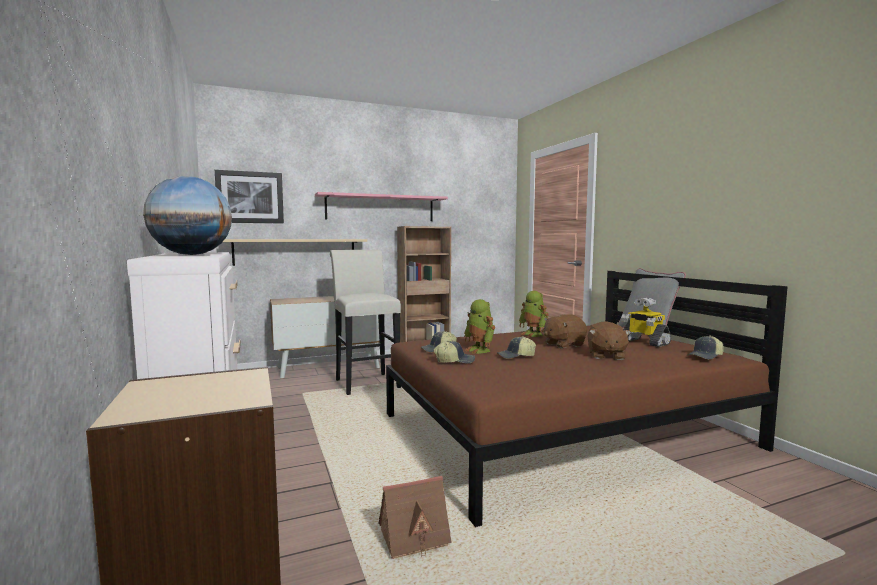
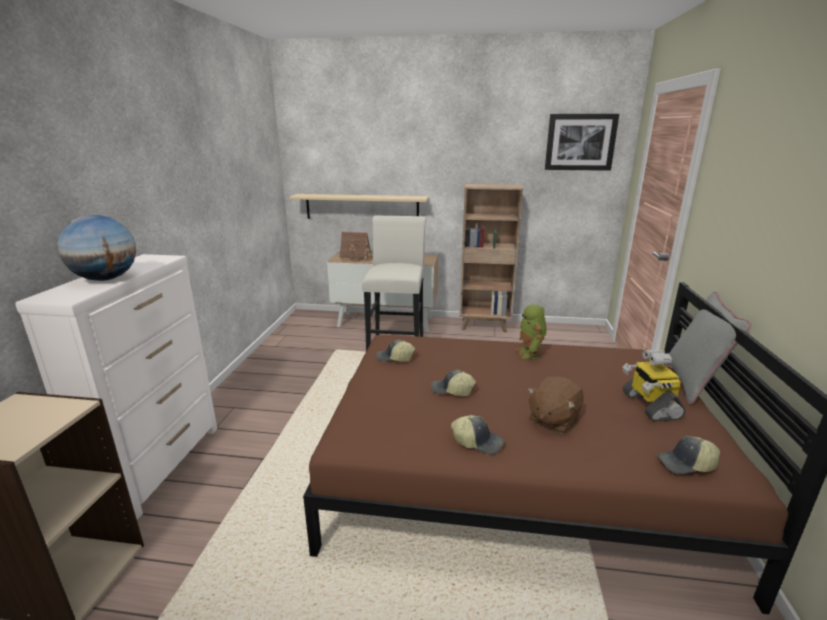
camera: 30 degrees right, 15 degrees up
(250, 197) = (320, 153): picture -> picture (580, 142)
(380, 208) = (449, 162): pink shelf -> none
(418, 538) = (262, 545): toy house -> toy house (357, 258)
(454, 361) = (381, 382): cap -> cap (477, 441)
(479, 350) = (432, 369): toy robot -> none
(563, 344) = (534, 383): brown plush toy -> none

